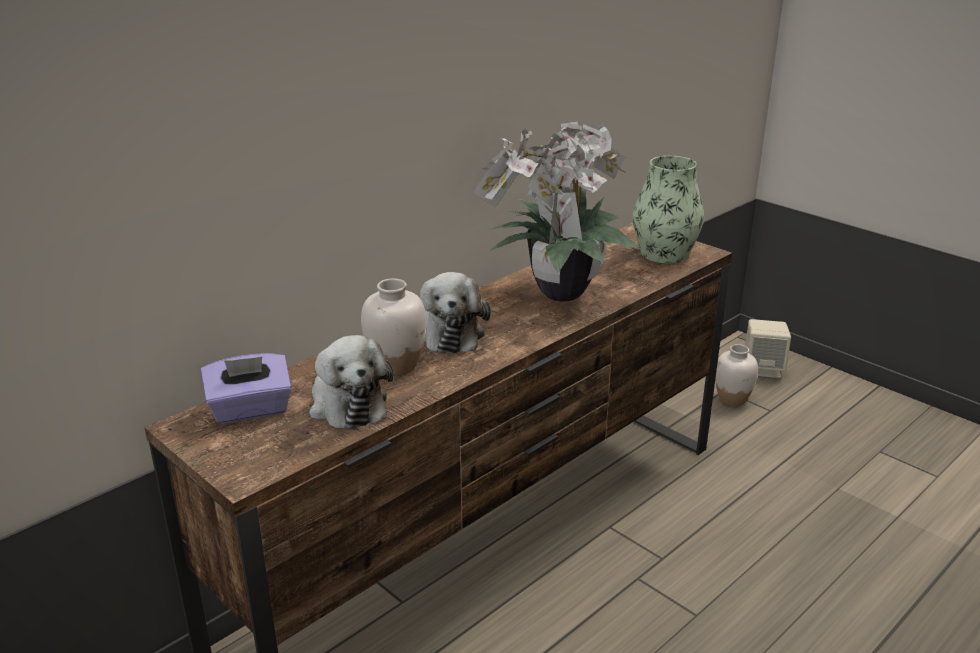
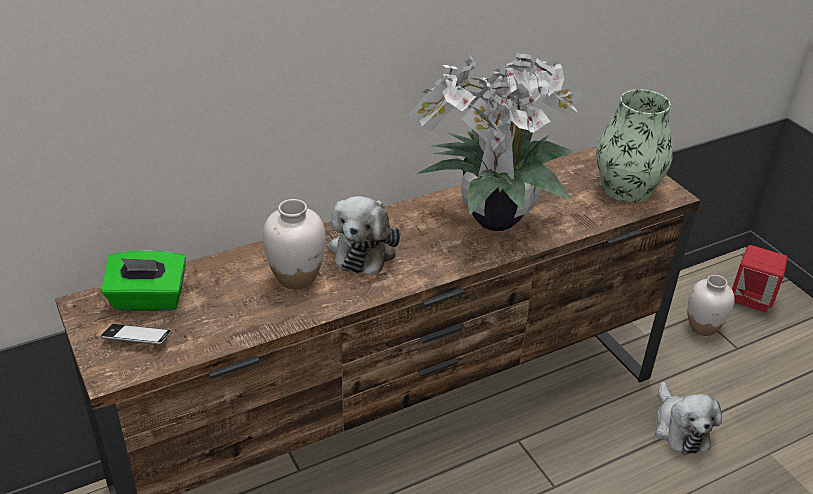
camera: 15 degrees right, 10 degrees up
(250, 410) = (148, 300): purple tissue box -> green tissue box
(257, 443) = (137, 338): none -> phone
(347, 403) = (233, 311): plush toy -> plush toy (680, 428)
(763, 369) = (752, 298): beige speaker -> red speaker

